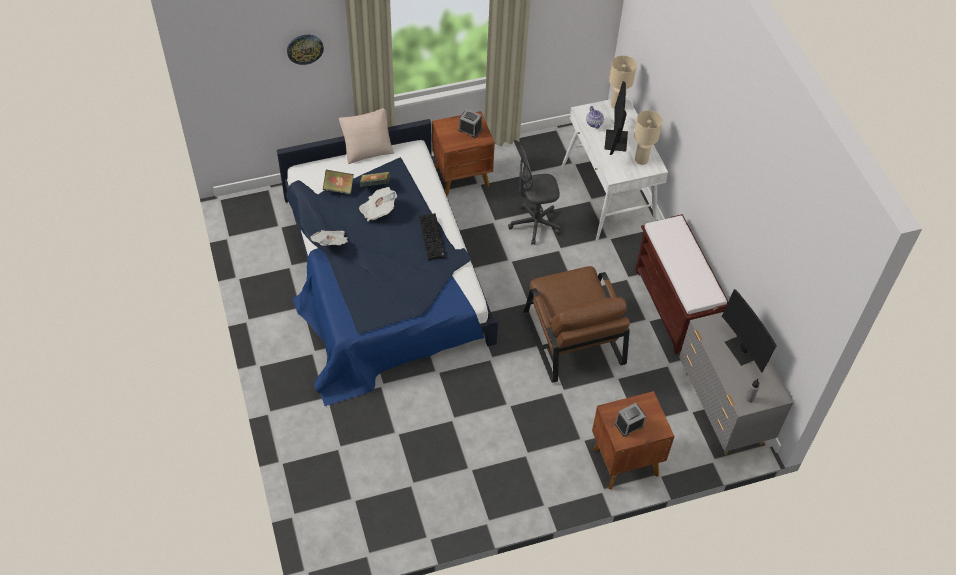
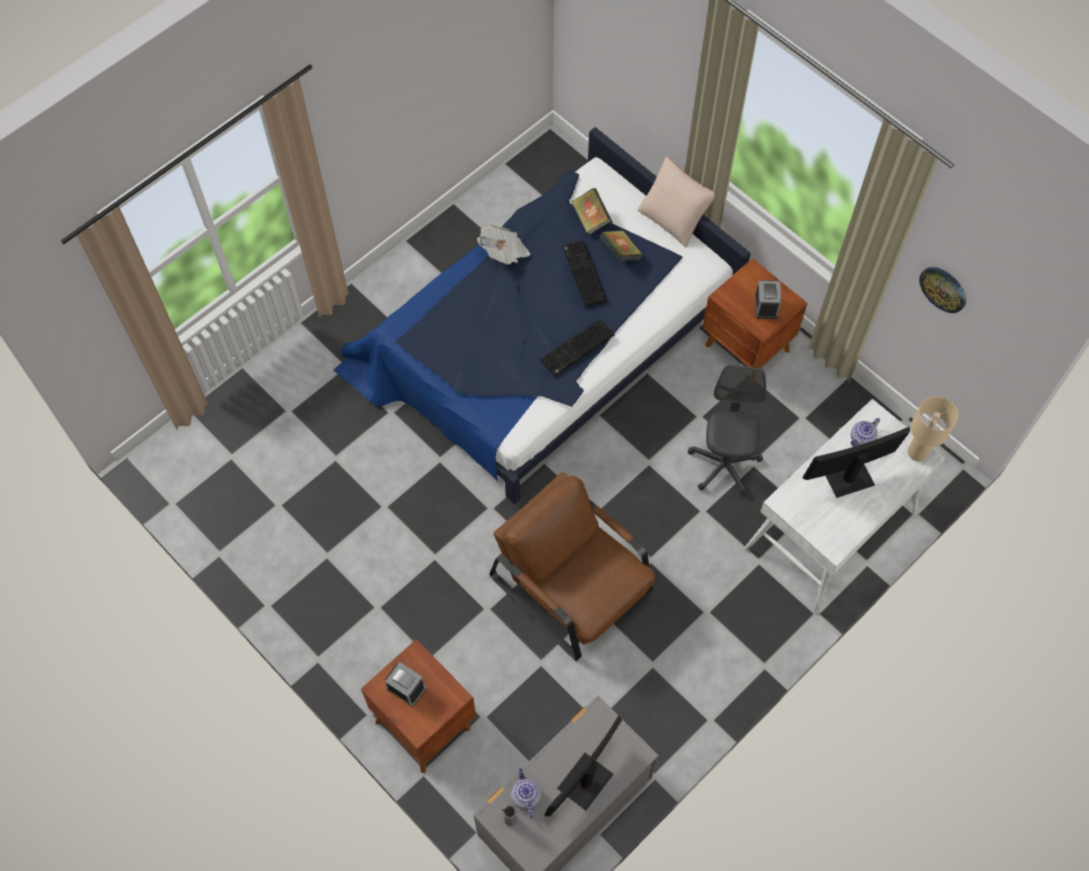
camera: 65 degrees right, 10 degrees up
(305, 48) = (665, 48): wall clock -> wall clock (943, 289)
(378, 210) = (582, 273): newspaper -> keyboard
(534, 224) = (724, 464): grey office chair -> grey office chair turned 45 degrees clockwise
(572, 337) = (574, 585): brown armchair -> brown armchair turned 90 degrees clockwise
(641, 160) = (835, 524): beige table lamp -> none
(674, 307) = (693, 689): brown bench -> none
(738, 384) = (525, 796): none -> teapot

